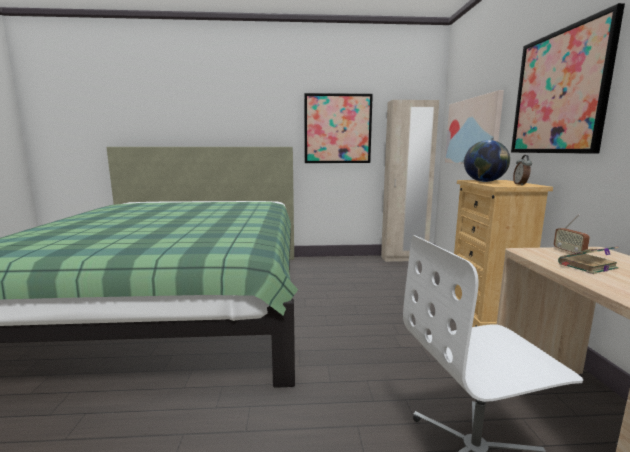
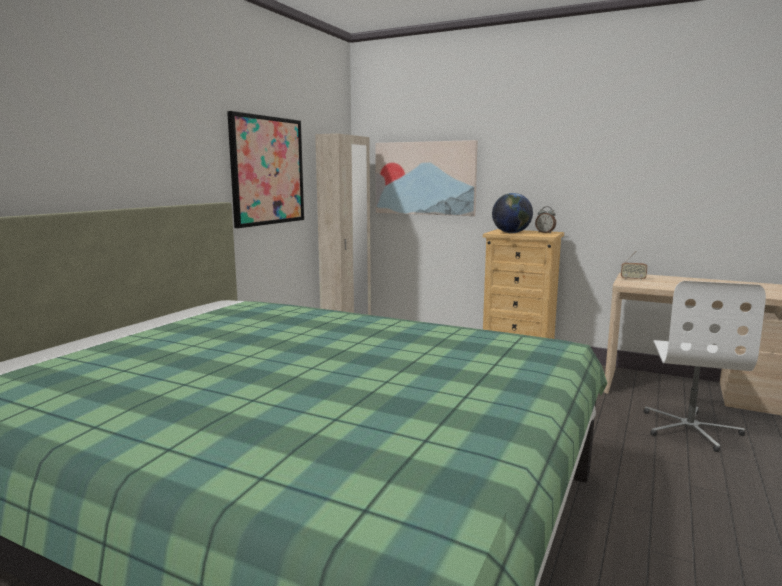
camera: 60 degrees left, 0 degrees up
(559, 92) = (554, 153): picture -> none
(586, 266) = (666, 284): book -> none

